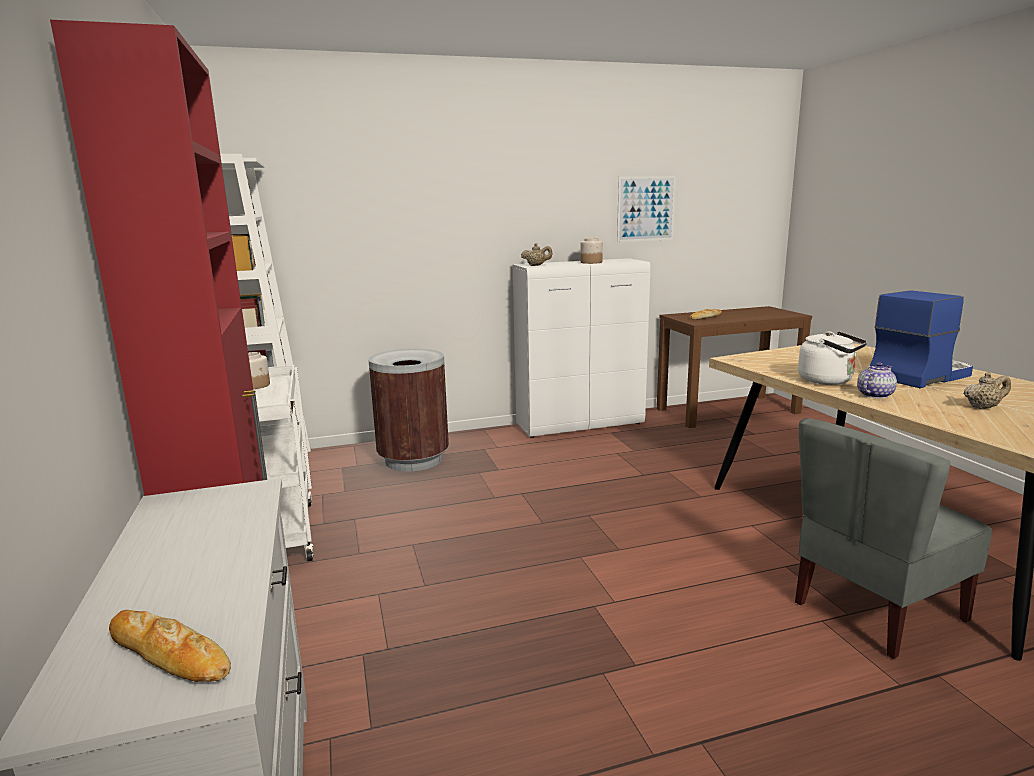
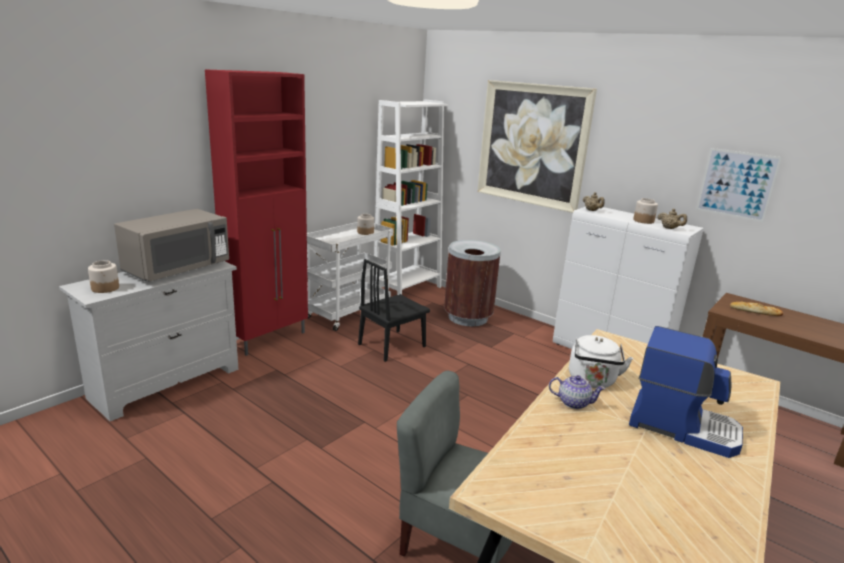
camera: 55 degrees right, 5 degrees up
(169, 654) = (105, 288): bread -> jar
(194, 537) = (177, 269): none -> grey microwave
(416, 527) = (392, 345): none -> black chair
(419, 205) = (532, 144): none -> picture
(983, 407) = (602, 457): beige teapot -> beige teapot (669, 228)

